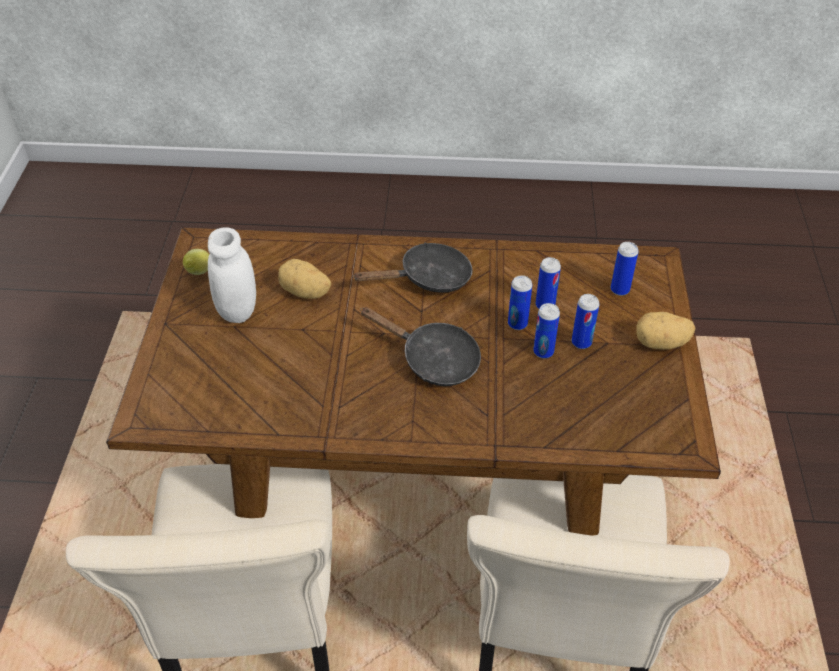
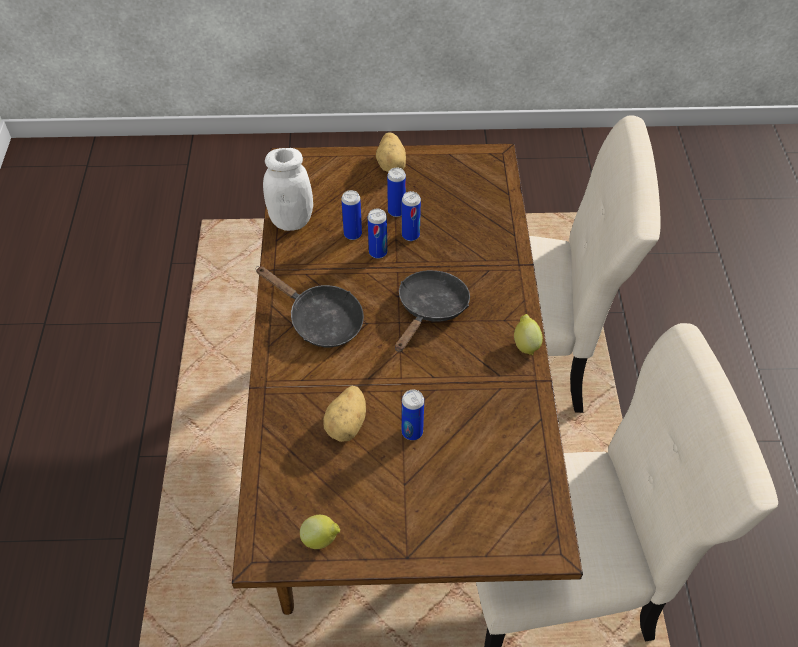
camera: 95 degrees left, 5 degrees up
(238, 310) = (380, 485): white jar -> white jar (291, 221)
(376, 434) = (525, 344): none -> lemon
(428, 278) = (320, 320): black frying pan -> black frying pan turned 150 degrees clockwise
(620, 290) = (329, 186): can -> can (412, 432)

